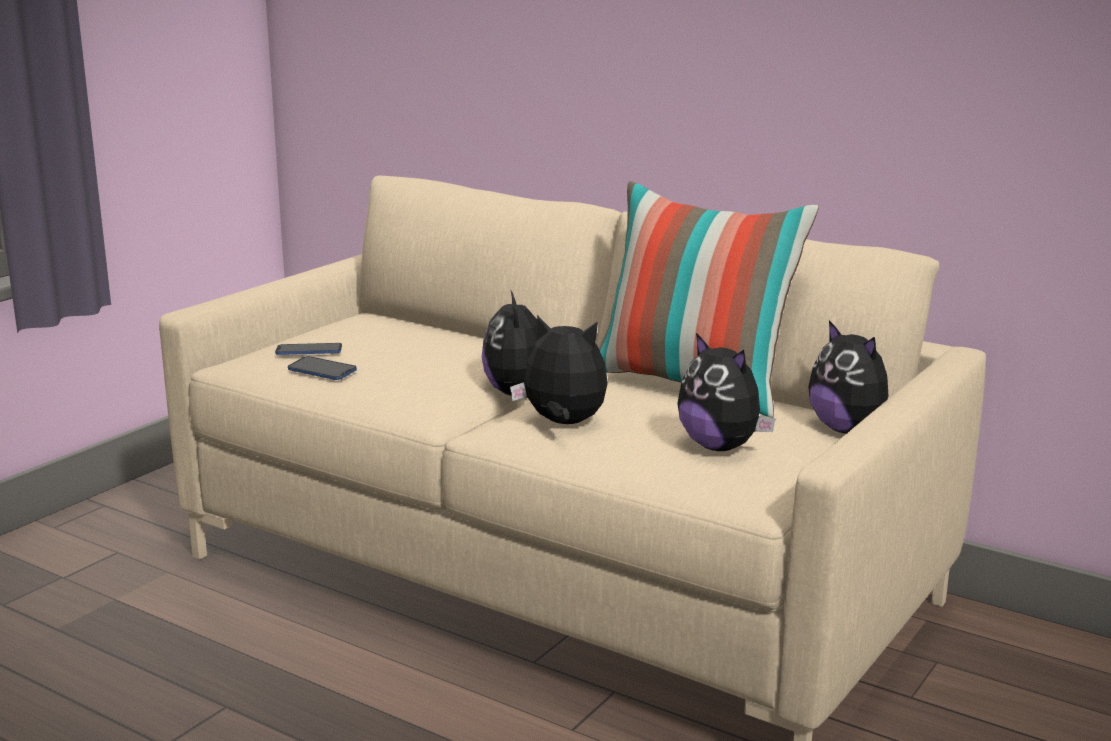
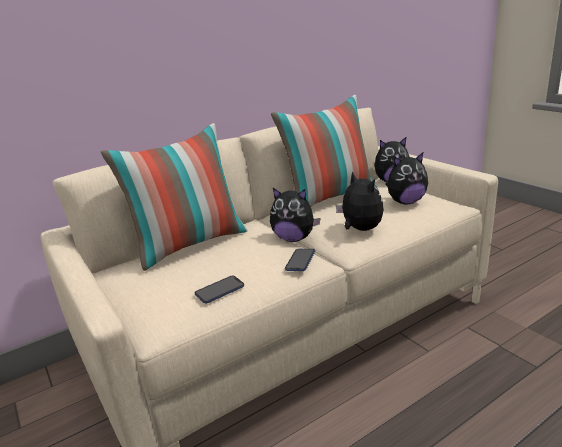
camera: 65 degrees left, 5 degrees up
(309, 351) = (177, 292): phone -> phone (300, 261)
(445, 333) = (190, 245): none -> pillow
(563, 424) = (360, 229): plush toy -> plush toy turned 105 degrees clockwise

